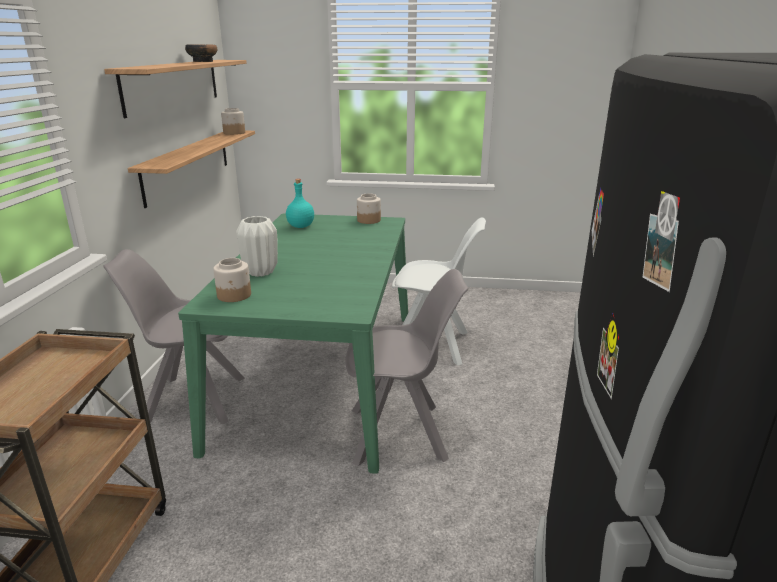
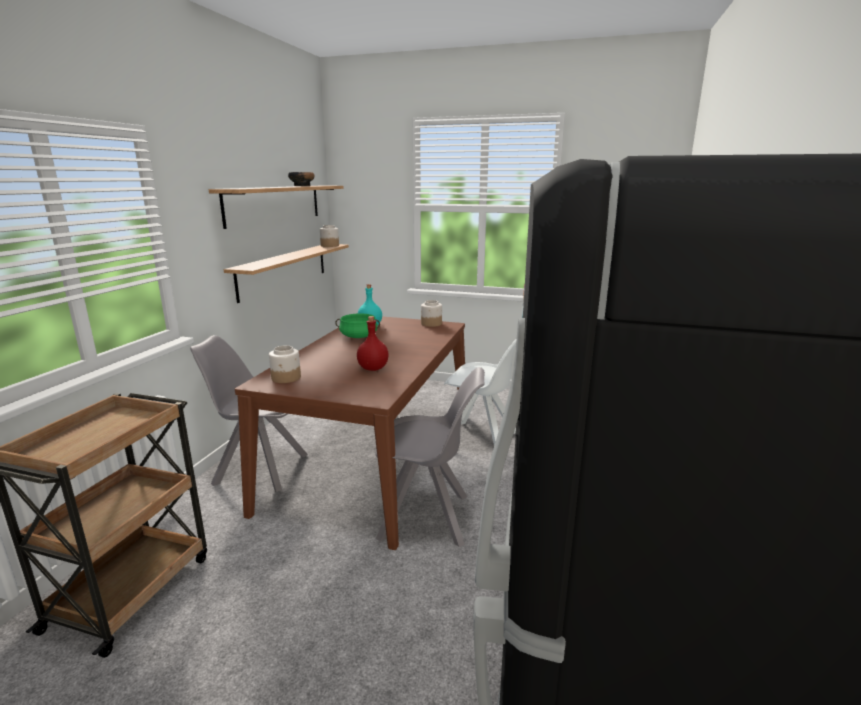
camera: 10 degrees right, 5 degrees down
(260, 272) = (317, 361): white vase -> none
(293, 240) = (358, 336): none -> green cooking pot
(322, 374) = (375, 457): green dining table -> brown dining table
(329, 277) = (372, 369): none -> red bottle

